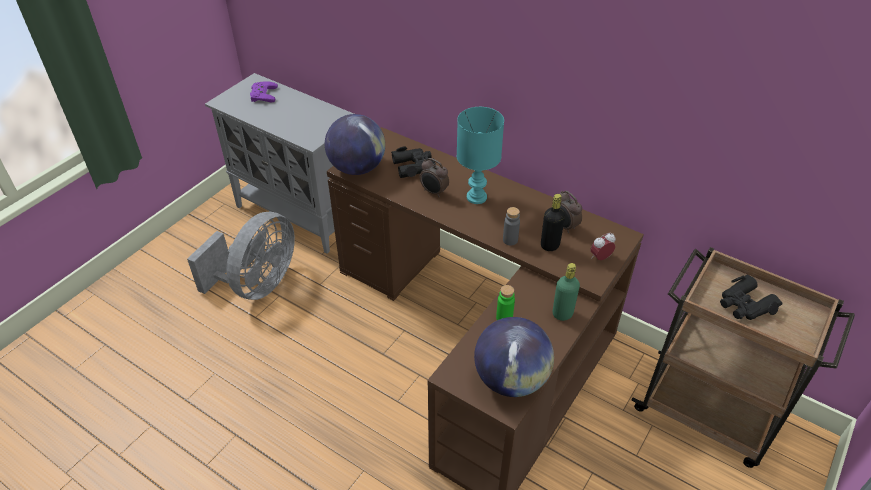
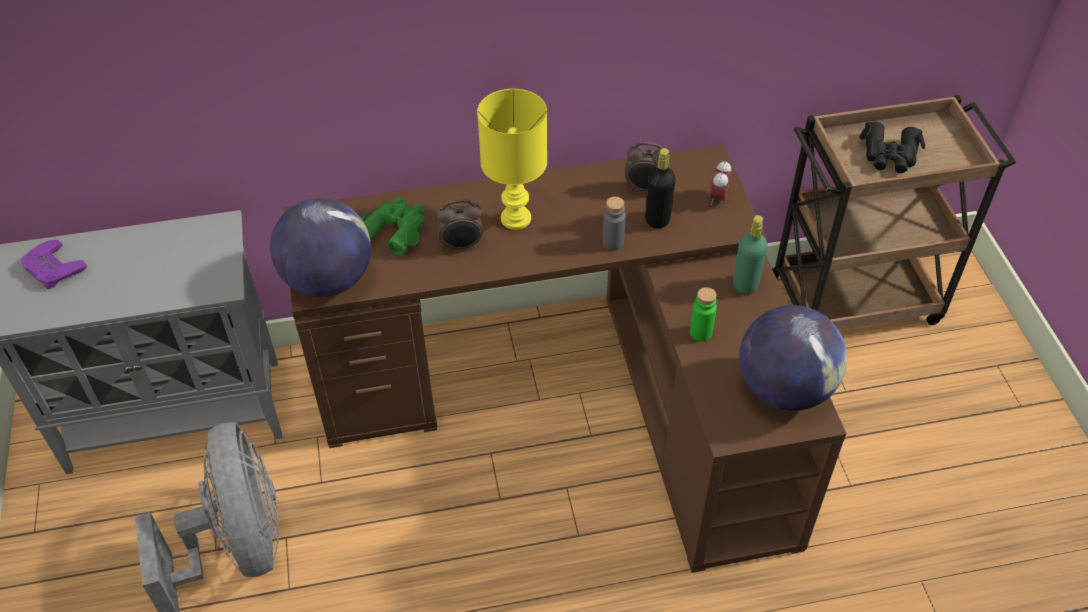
camera: 45 degrees left, 5 degrees up
(414, 166) = (395, 230): black binoculars -> green binoculars
(475, 197) = (515, 219): turquoise table lamp -> yellow table lamp

